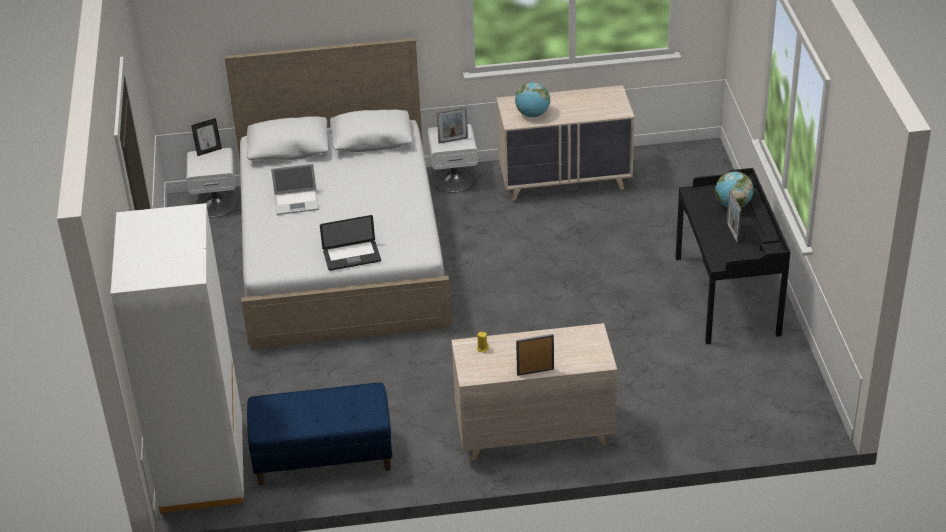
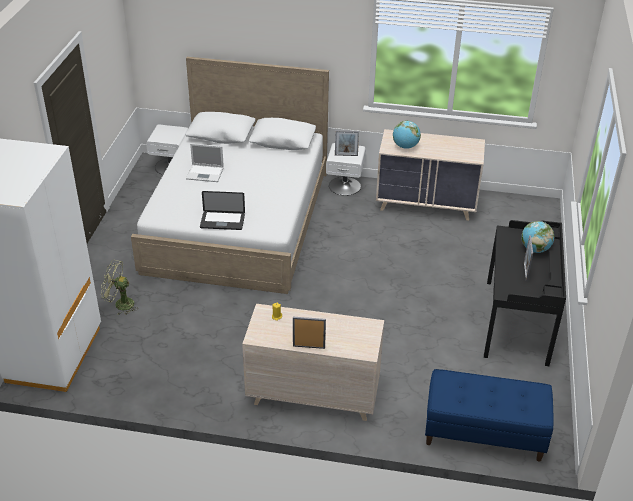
camera: 15 degrees right, 0 degrees up
(208, 151) = (171, 127): picture frame -> none
(249, 389) = (120, 304): none -> green fan
(322, 458) = (143, 372): blue bench -> blue bench (483, 434)

